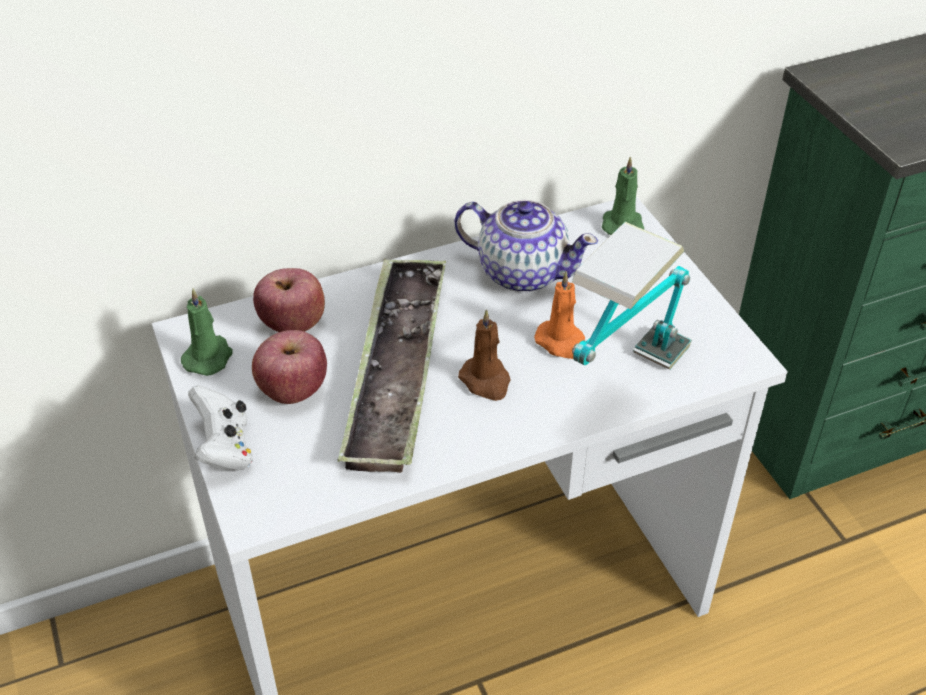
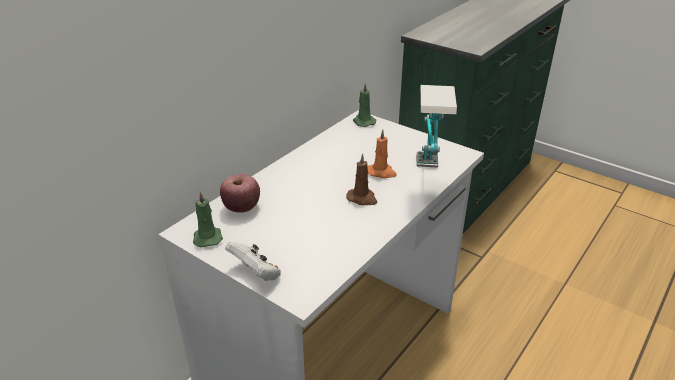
camera: 30 degrees left, 10 degrees down
(293, 390) = (269, 235): apple -> none
(396, 370) = (315, 209): tray -> none
(522, 272) = (336, 152): teapot -> none

